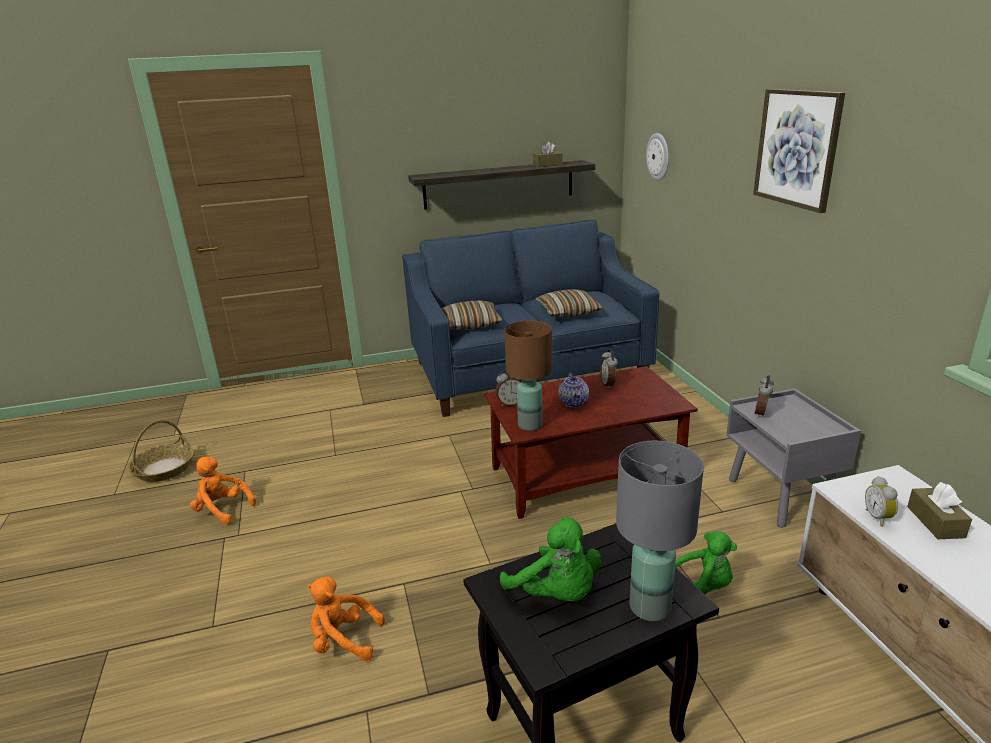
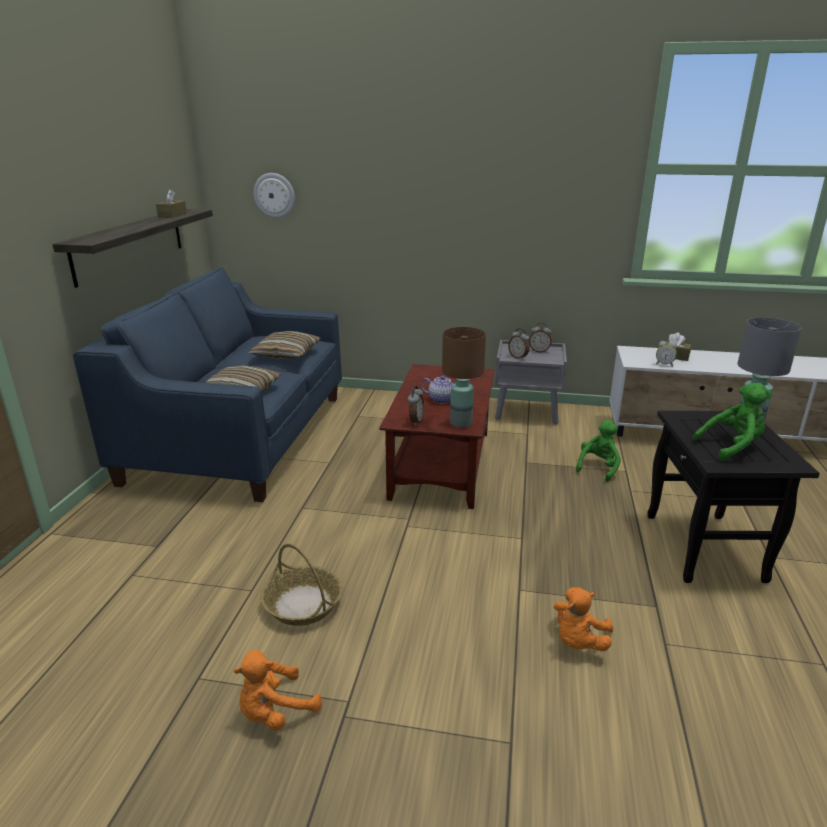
camera: 65 degrees left, 0 degrees up
(164, 469) = (79, 779): basket -> basket (302, 604)
(608, 384) = (427, 382): alarm clock -> alarm clock (539, 351)
(797, 148) = (467, 169): picture -> none

